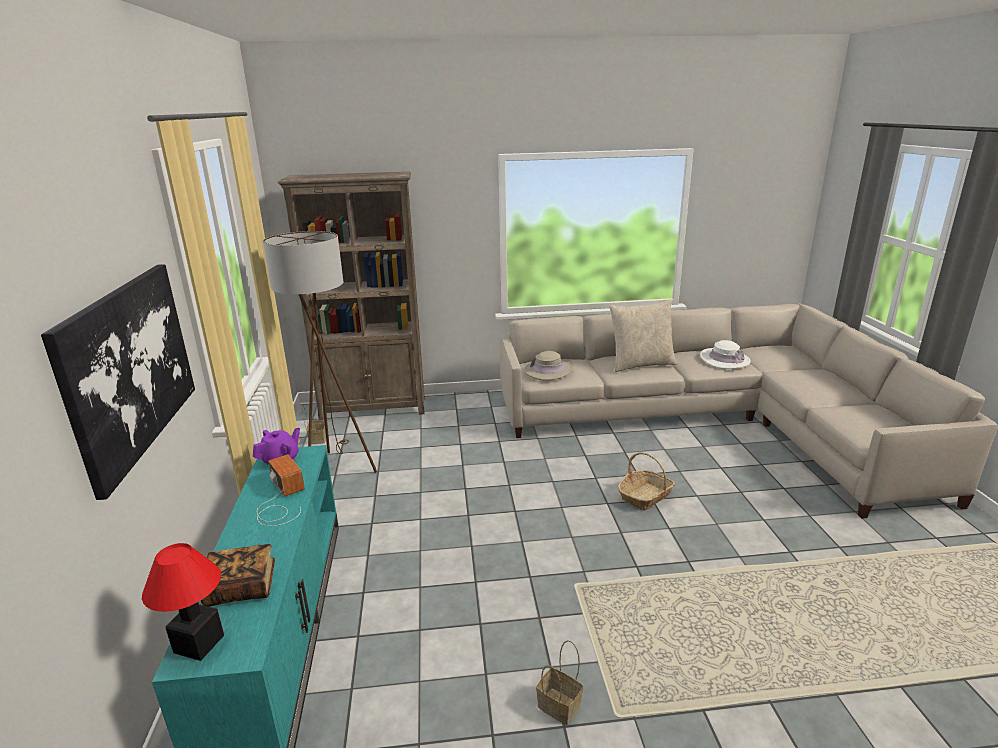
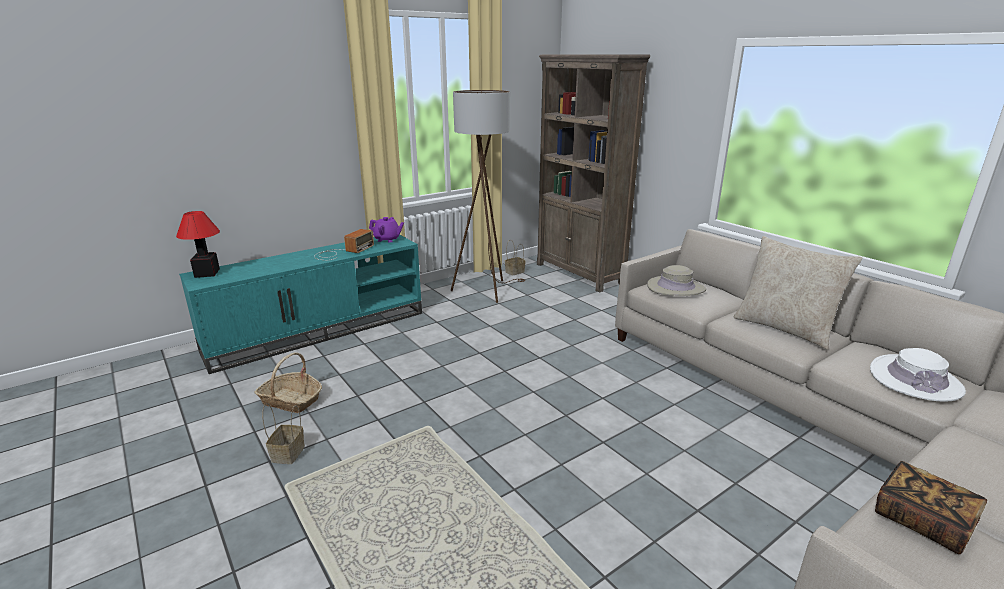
camera: 60 degrees right, 0 degrees up
(129, 368) = (273, 129): picture -> none
(241, 587) = (254, 268): book -> book (922, 520)
(645, 496) = (604, 436): basket -> basket (291, 400)

